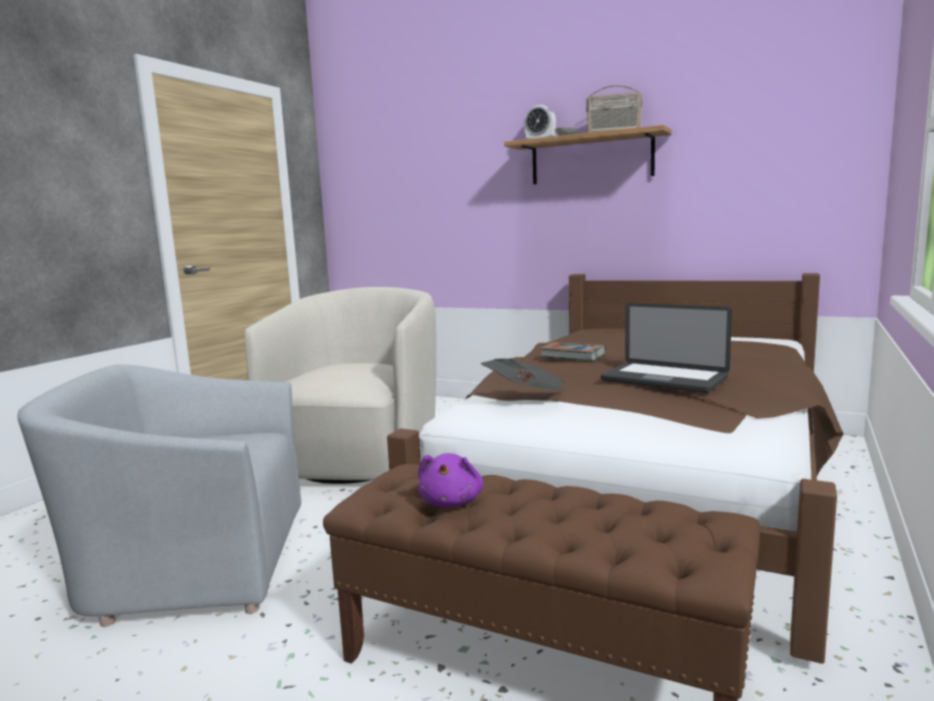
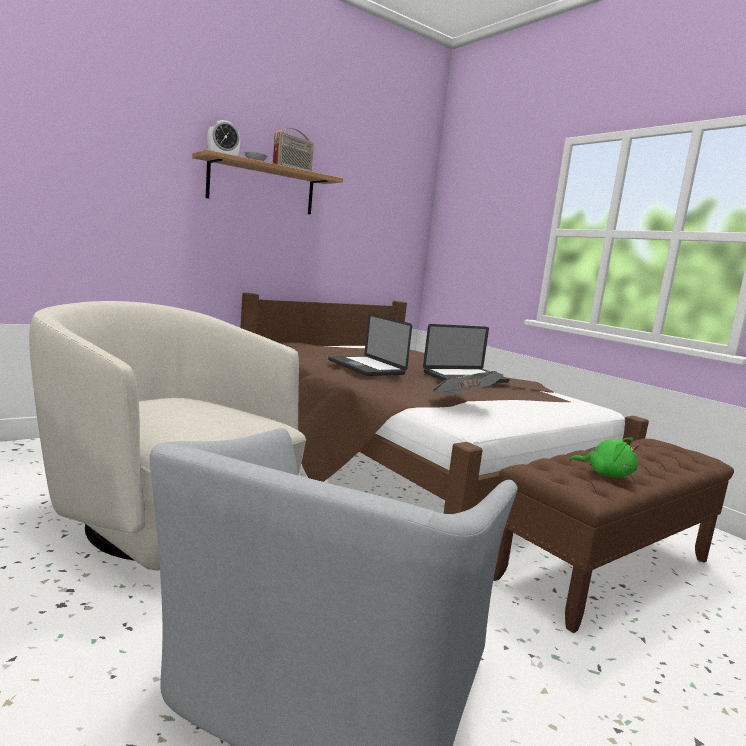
camera: 65 degrees left, 0 degrees up
(452, 502) = (606, 474): purple plush toy -> green plush toy
(573, 355) = (365, 367): book -> laptop

